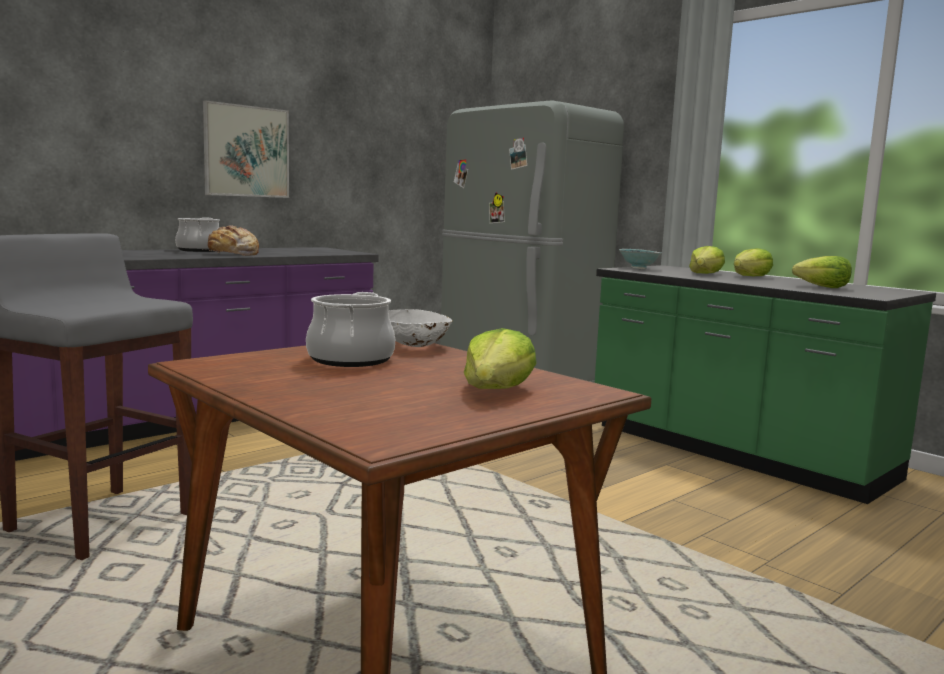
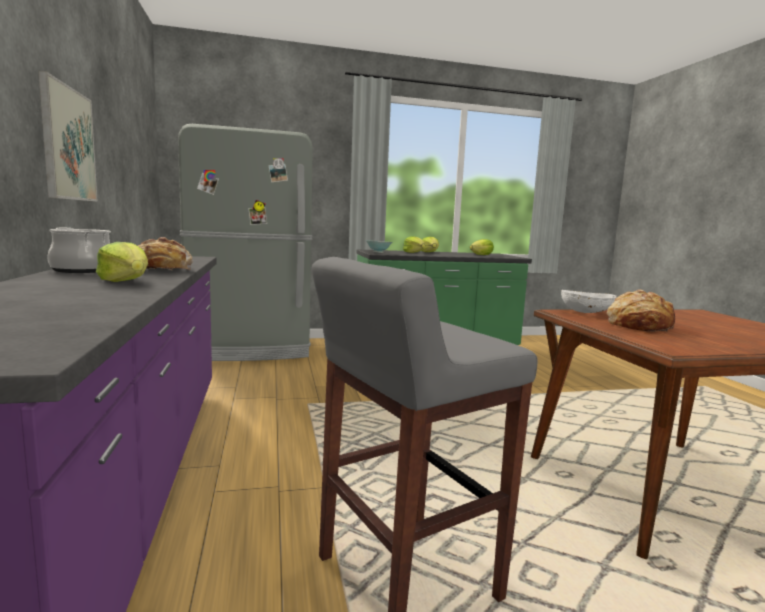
camera: 60 degrees left, 0 degrees up
(350, 359) = (639, 325): cooking pot -> bread
(497, 390) = (713, 320): lettuce -> lettuce (126, 281)

